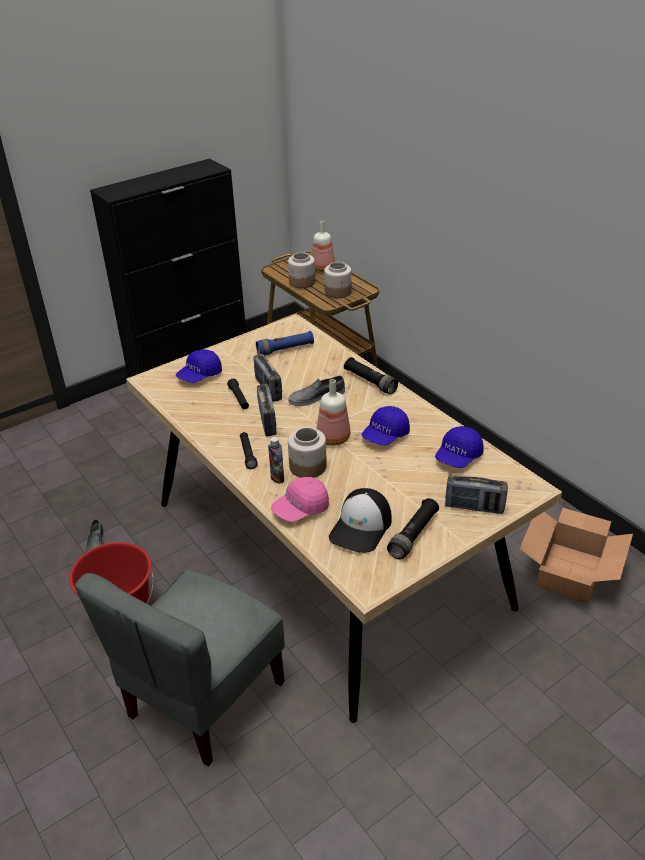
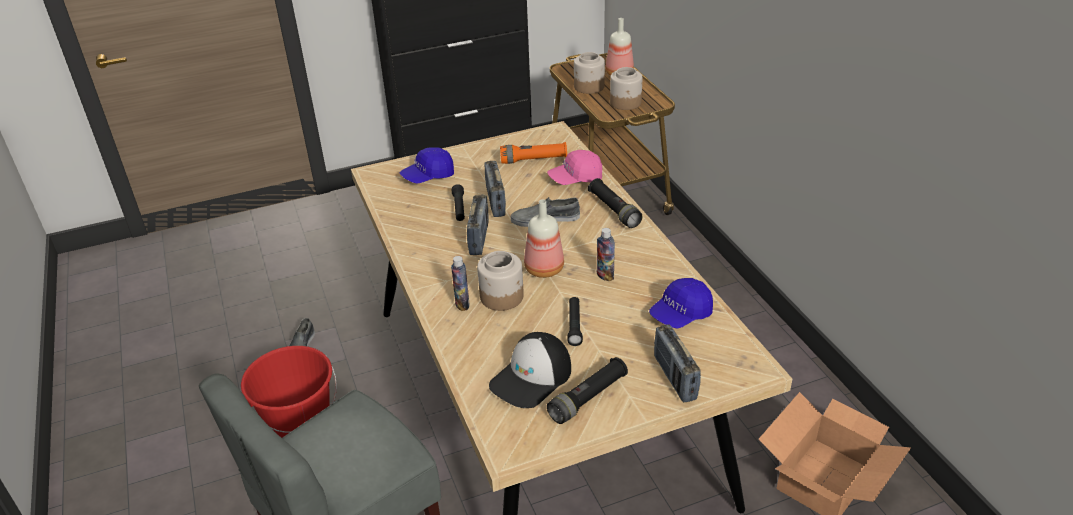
camera: 15 degrees right, 0 degrees up
(248, 454) = (442, 272): black flashlight -> black flashlight (574, 325)
(285, 349) = (533, 160): blue flashlight -> orange flashlight
(300, 509) = (473, 344): pink cap -> pink cap (575, 179)
(385, 435) = (605, 275): blue cap -> bottle
(474, 507) = (674, 378): radio -> radio turned 45 degrees clockwise

